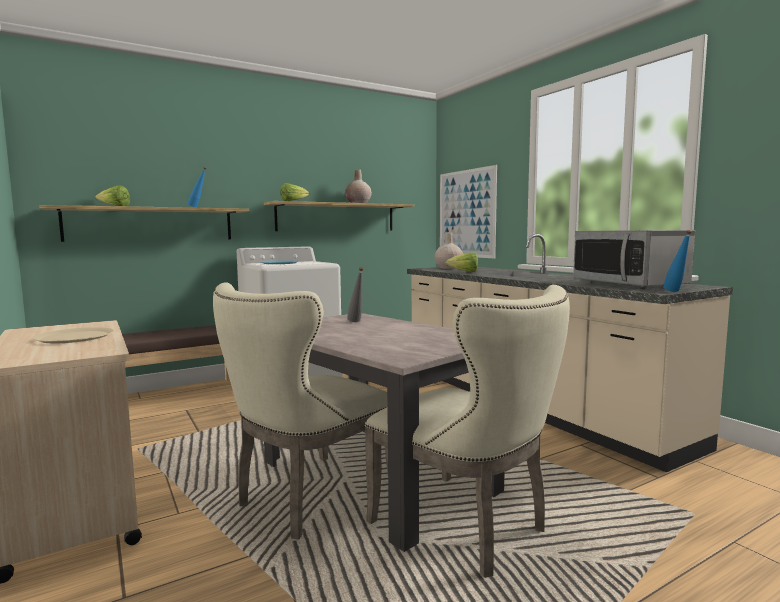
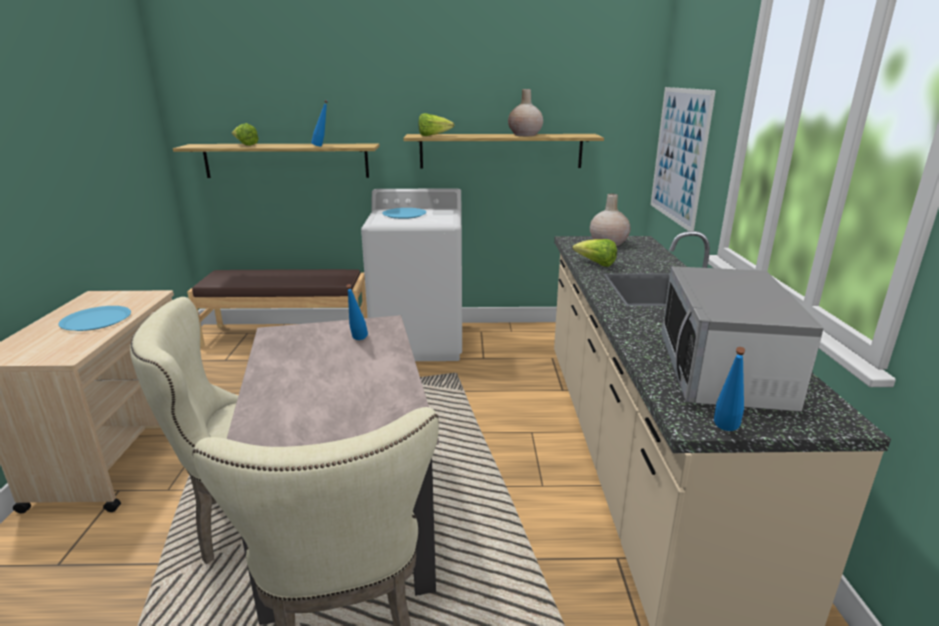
camera: 30 degrees right, 15 degrees up
(75, 337) = (96, 320): beige plate -> blue plate
(357, 322) = (357, 341): grey bottle -> blue bottle

